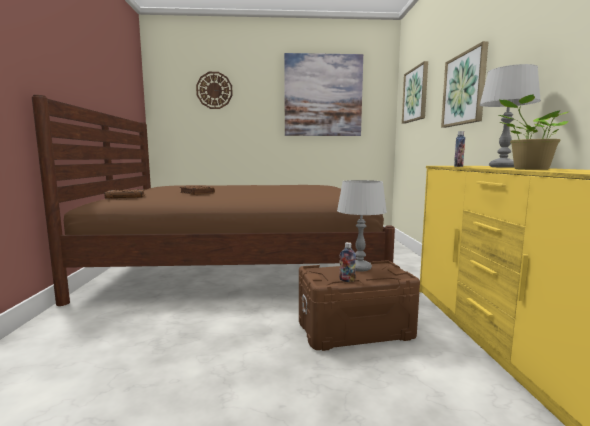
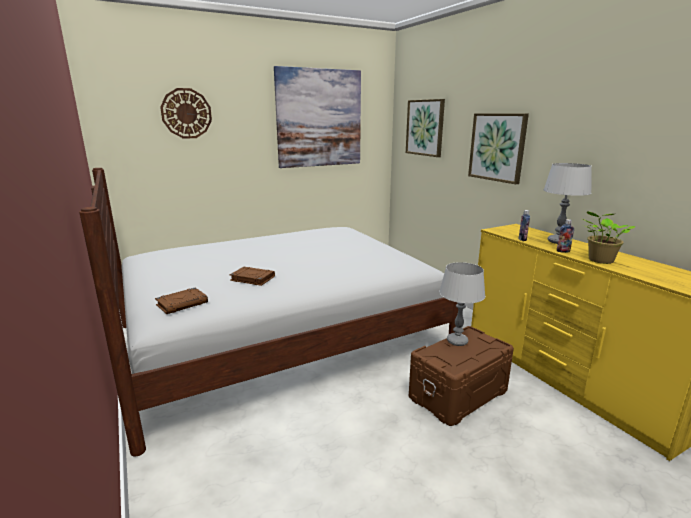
camera: 25 degrees left, 10 degrees up
(241, 264) = (281, 337): brown bed -> white bed
(347, 280) = (465, 360): bottle -> bottle (563, 251)

